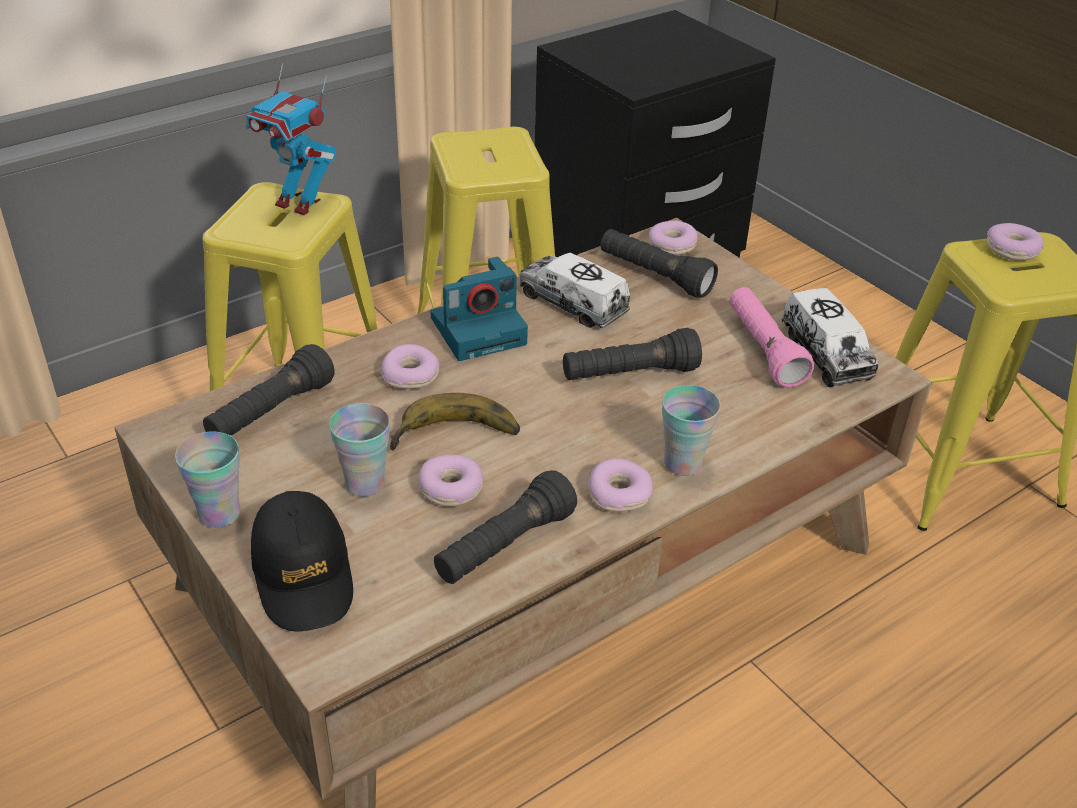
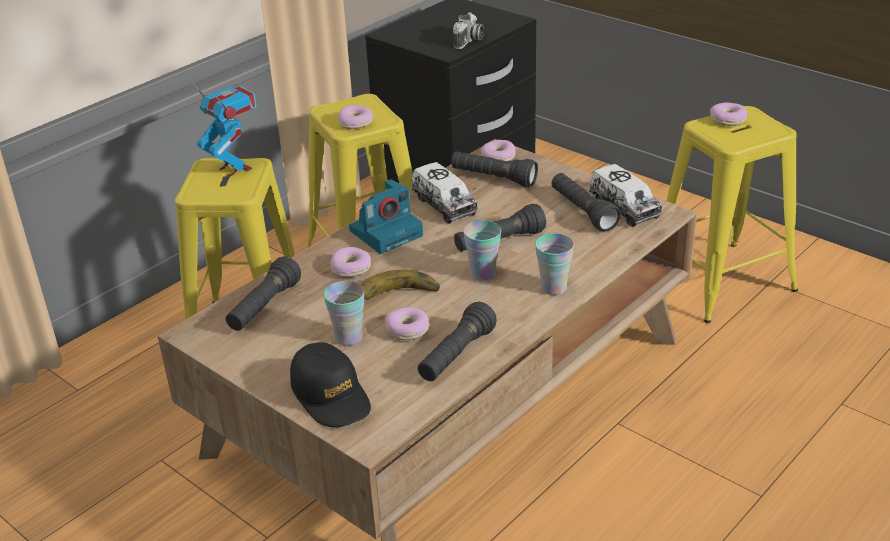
camera: 10 degrees left, 5 degrees down
(219, 514) = (258, 373): cup -> cup (483, 274)
(299, 203) = (235, 168): toy robot -> toy robot turned 150 degrees counterclockwise
(573, 303) = (444, 205): toy truck -> toy truck turned 150 degrees counterclockwise
(619, 494) = (519, 313): donut -> donut (356, 123)
(672, 75) = (469, 41): none -> camera
(763, 350) = (582, 212): pink flashlight -> black flashlight

